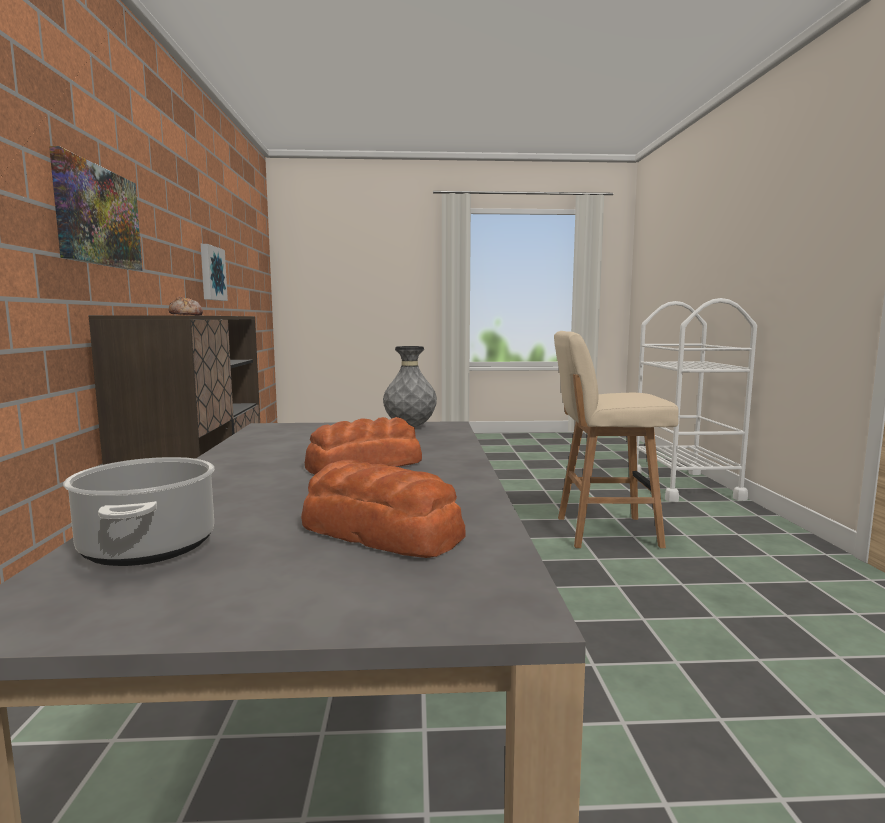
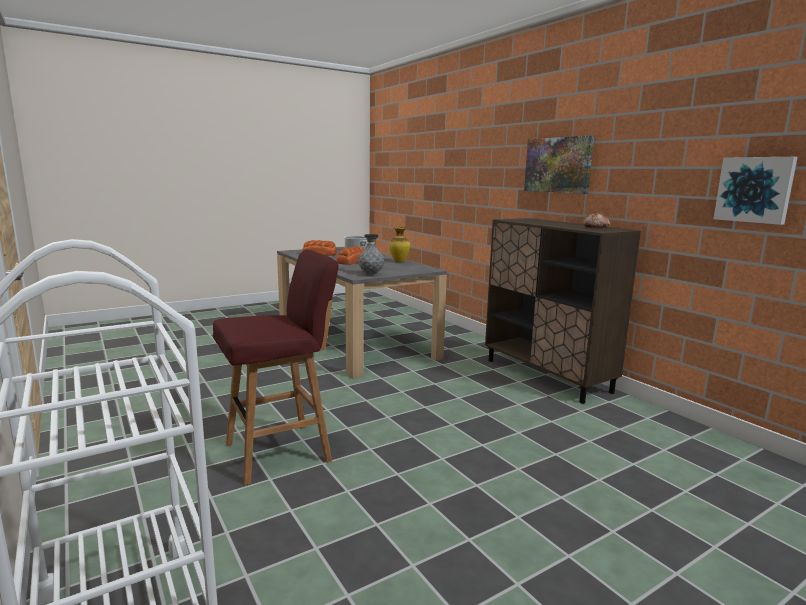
camera: 150 degrees right, 5 degrees up
(250, 451) = (399, 262): none -> vase
(604, 532) = (281, 452): beige stool -> red stool

